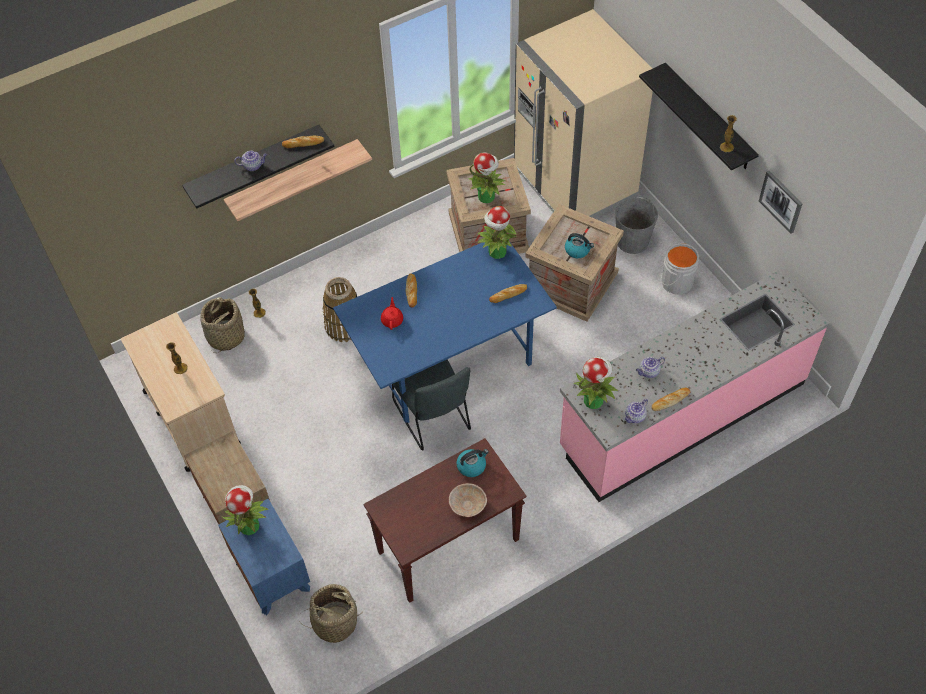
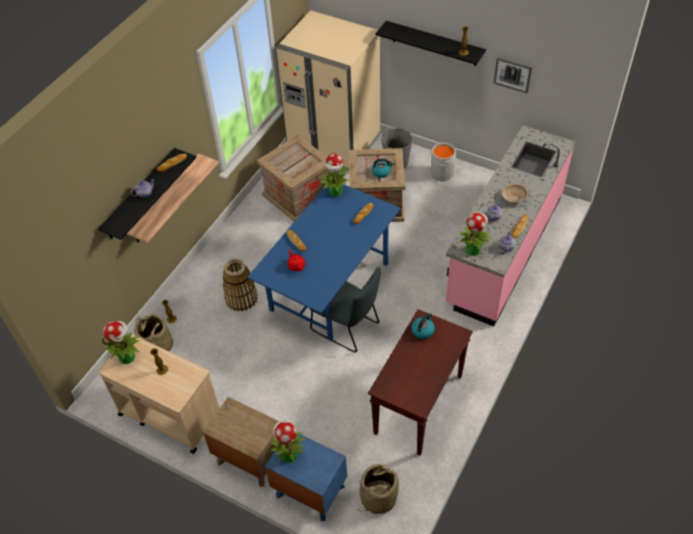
camera: 30 degrees left, 5 degrees down
(467, 504) = (438, 356): beige bowl -> beige bowl (513, 198)
(487, 196) = (296, 165): potted plant -> potted plant (127, 357)

